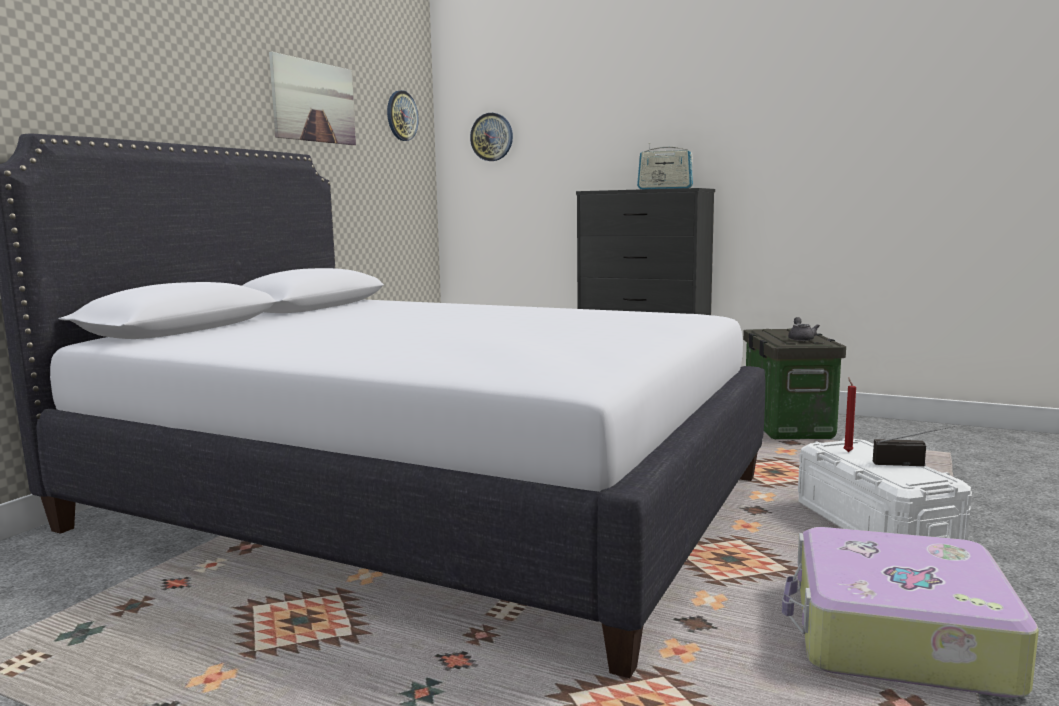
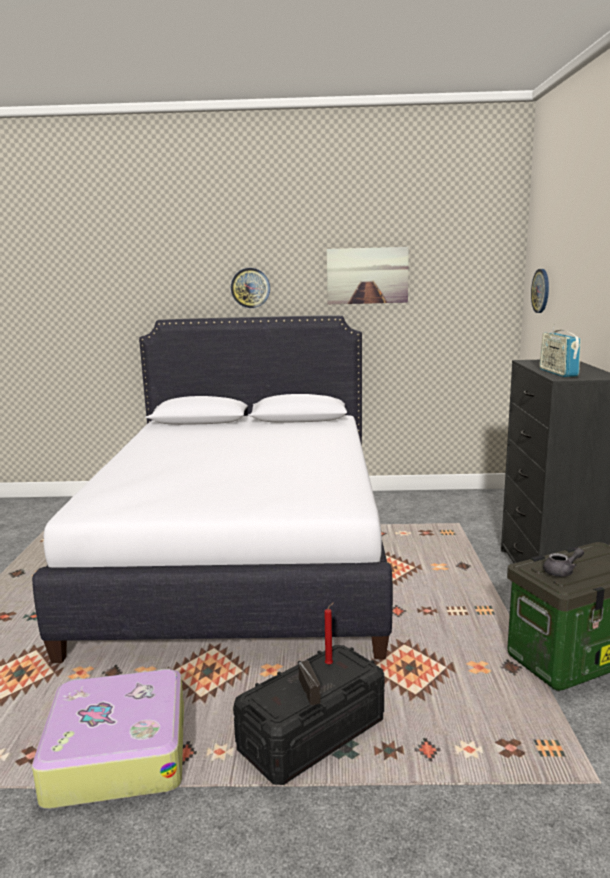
camera: 65 degrees right, 5 degrees up
(401, 116) = (473, 272): wall clock -> wall clock (250, 288)
(875, 526) = (313, 734): white storage box -> black storage box

